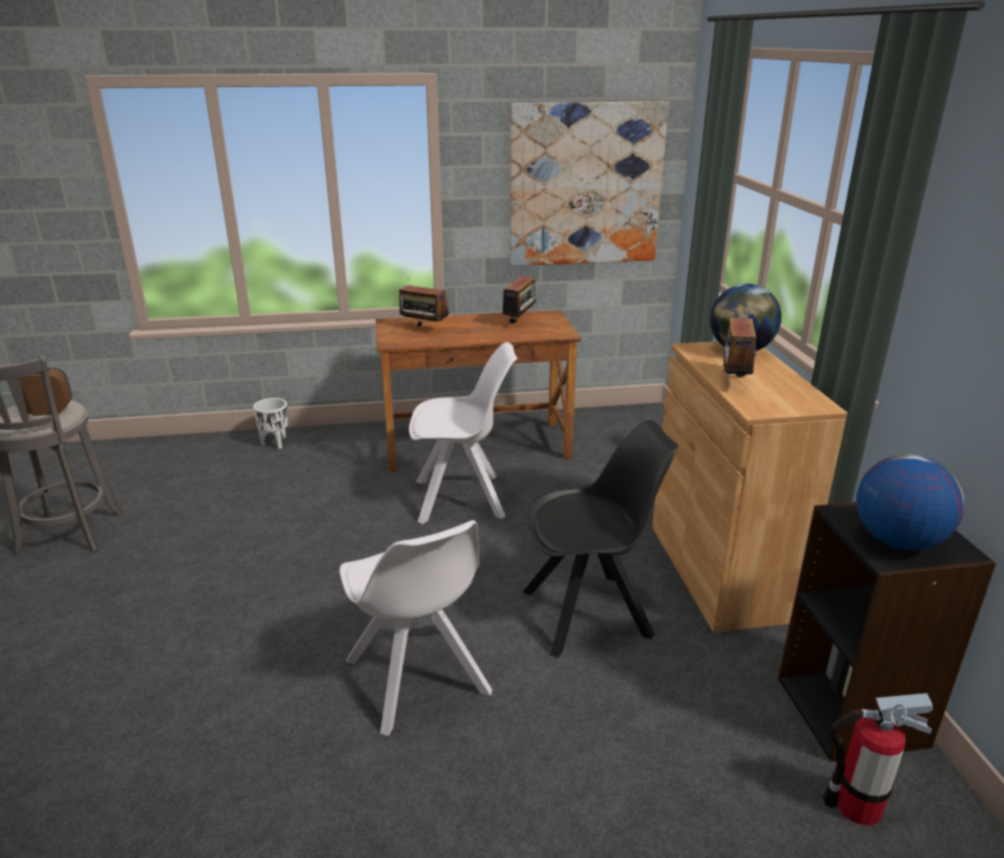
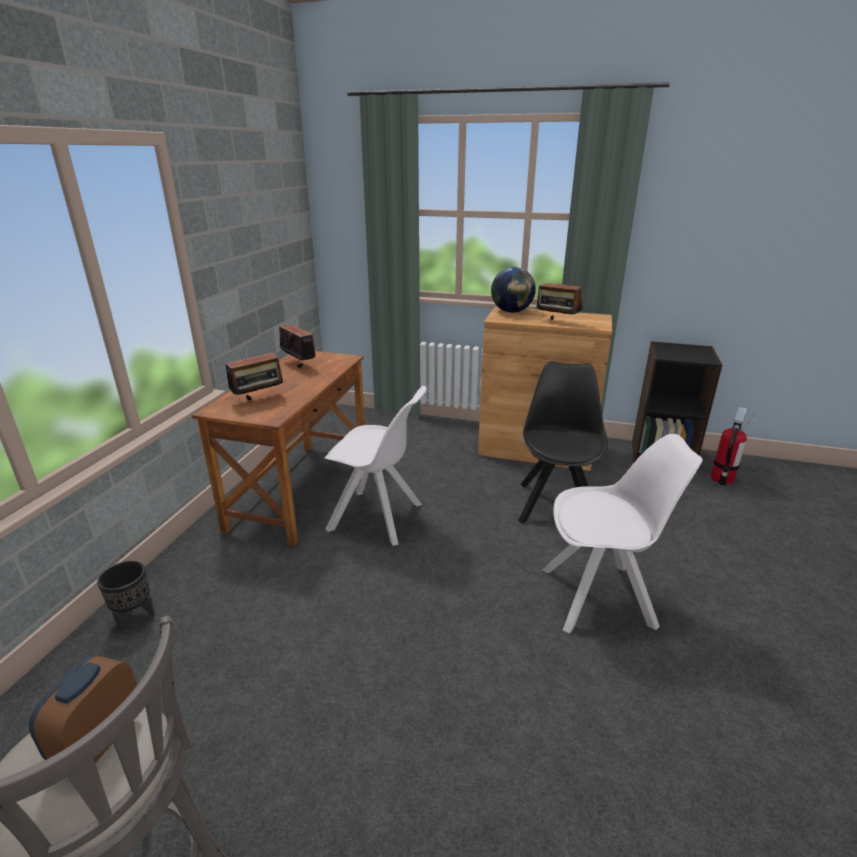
camera: 65 degrees left, 0 degrees up
(276, 443) = (135, 617): white planter -> black planter
(462, 499) = (378, 517): white chair -> white chair turned 90 degrees clockwise
(585, 185) = (271, 239): picture -> none
(897, 541) = (692, 354): globe -> none

